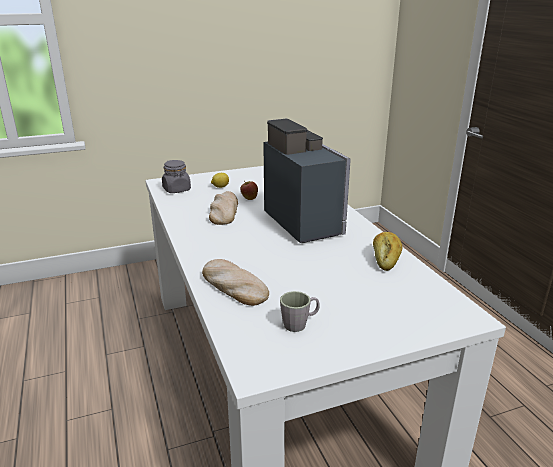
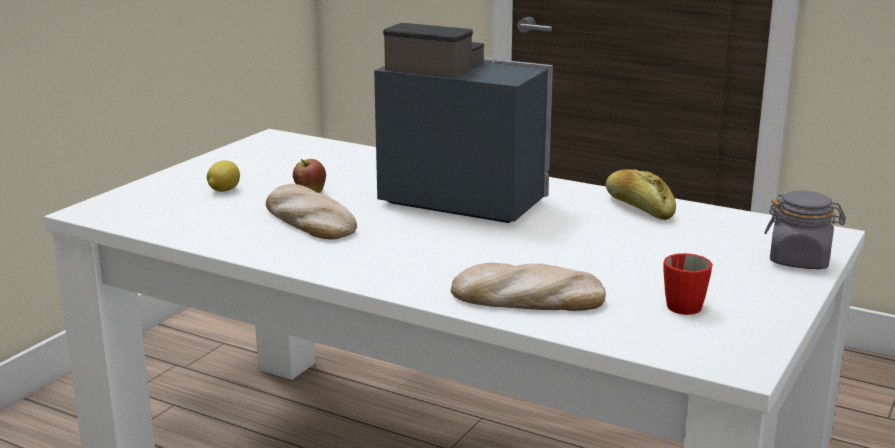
camera: 40 degrees left, 5 degrees down
(177, 190) = (151, 214): grey jar -> grey jar (800, 260)
(300, 324) = (686, 304): grey mug -> red mug

